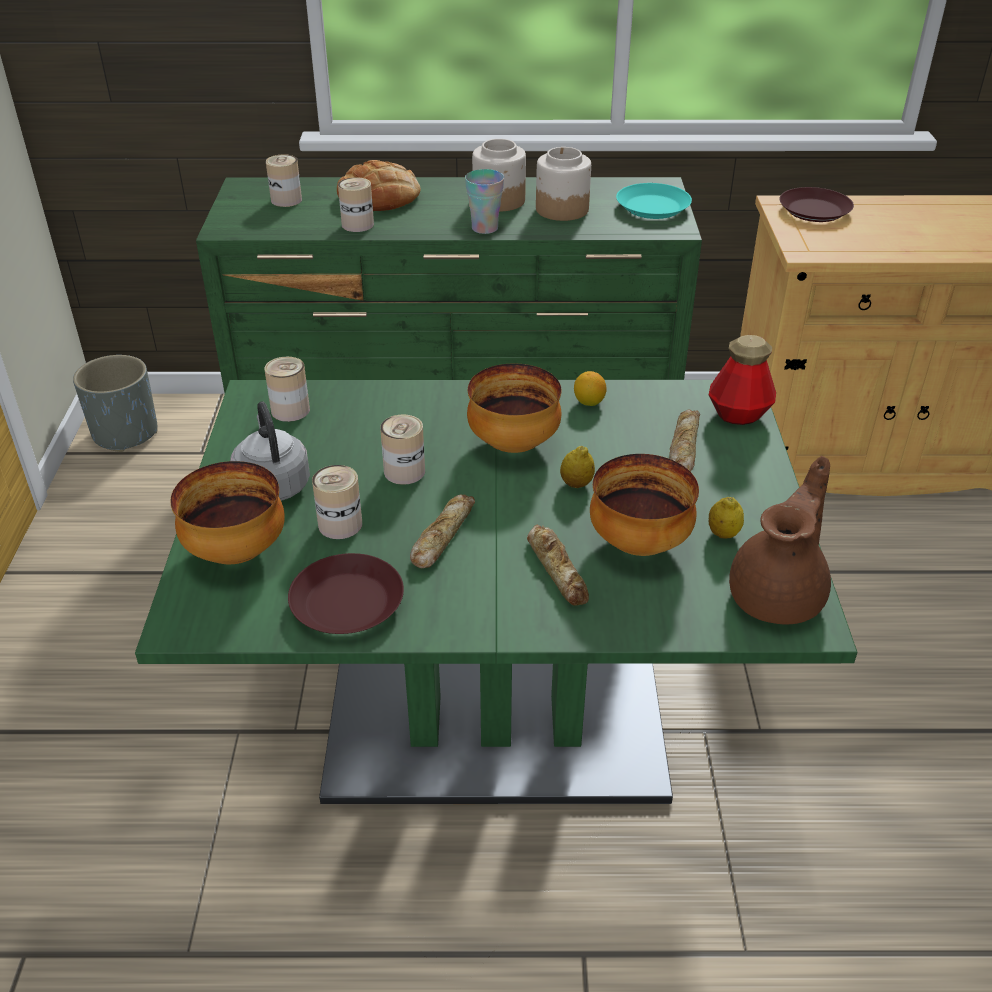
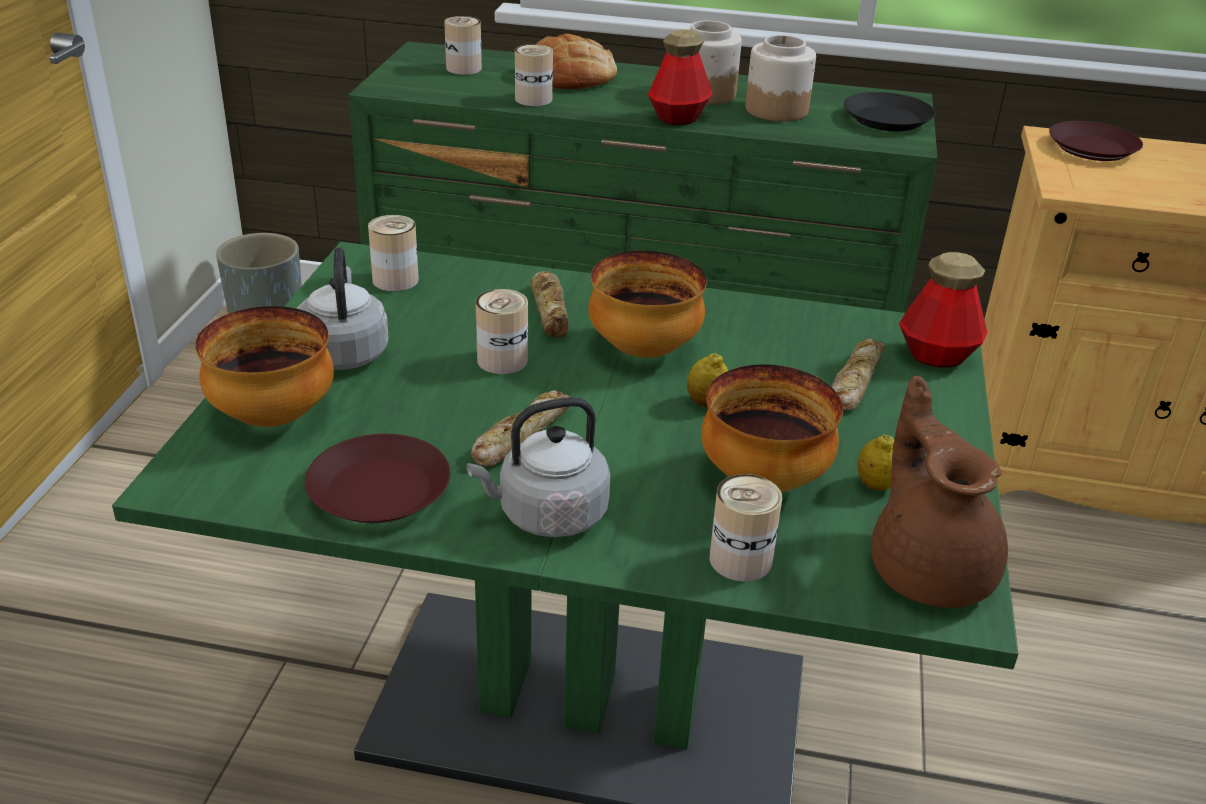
camera: 10 degrees right, 5 degrees down
(340, 524) = (405, 405): can -> can (740, 560)
(484, 228) = (678, 118): cup -> bottle
(485, 601) = (547, 515): none -> grey kettle
(558, 570) = (650, 494): bread -> bread (551, 311)
(589, 402) = (751, 318): lemon -> none
(653, 208) = (887, 120): turquoise plate -> black plate
(779, 595) = (929, 568): brown teapot -> brown teapot turned 60 degrees counterclockwise

